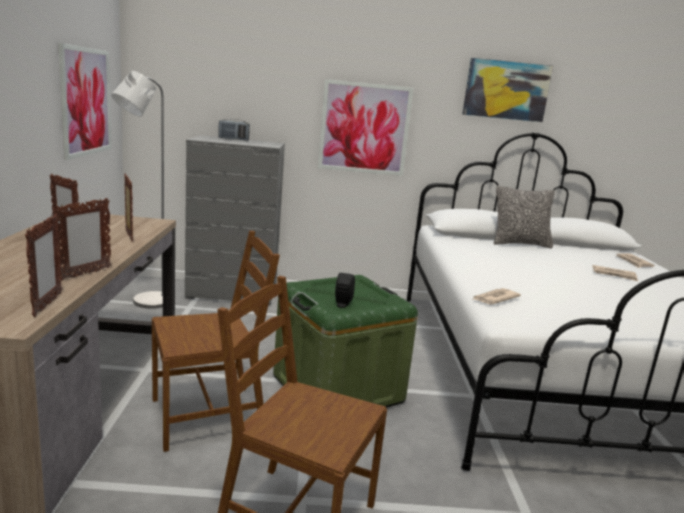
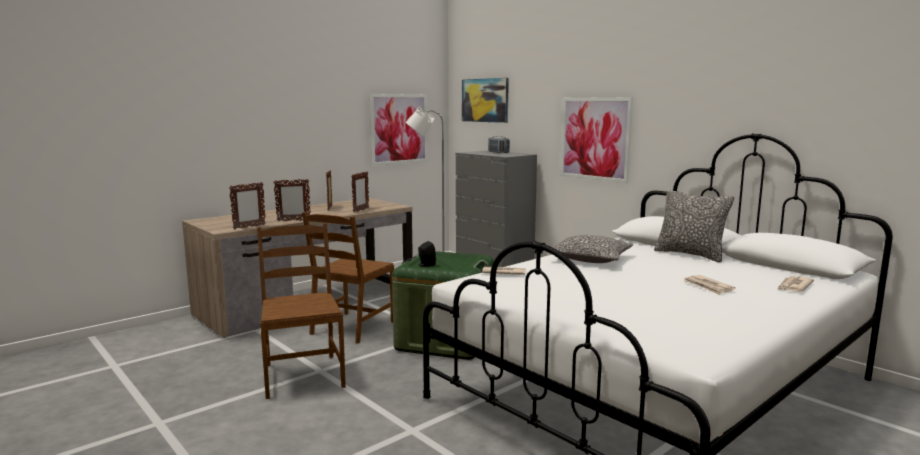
camera: 50 degrees right, 5 degrees down
(209, 415) = (352, 328): brown chair -> brown chair turned 90 degrees clockwise
(490, 263) = (590, 259): none -> pillow
(506, 90) = (724, 89): picture -> picture (485, 100)

